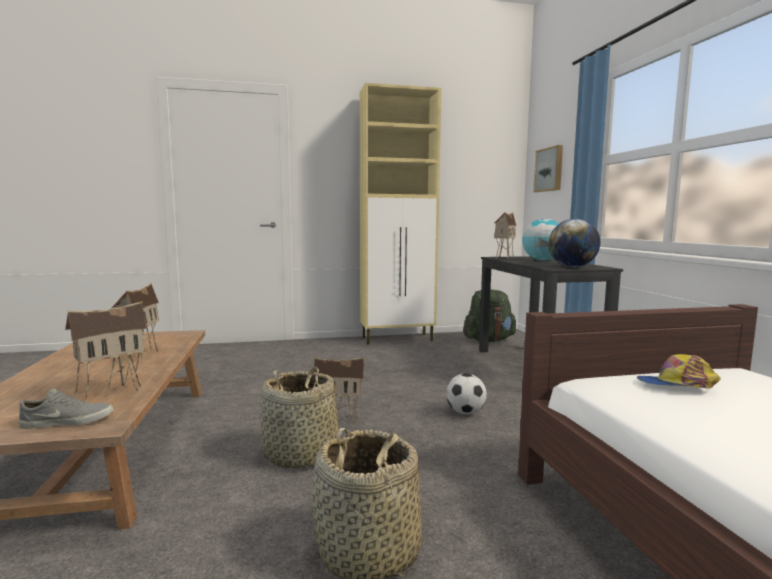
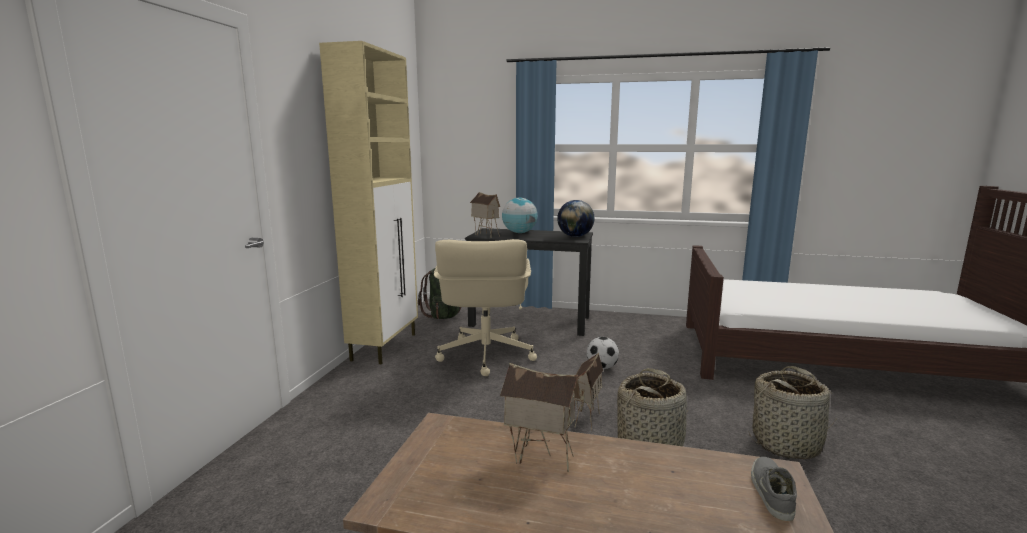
camera: 65 degrees left, 5 degrees up
(111, 392) = (684, 472): toy house -> none
(424, 366) = (485, 356): none -> beige office chair
(549, 169) = (464, 147): picture -> none
(676, 385) = (741, 294): cap -> none

